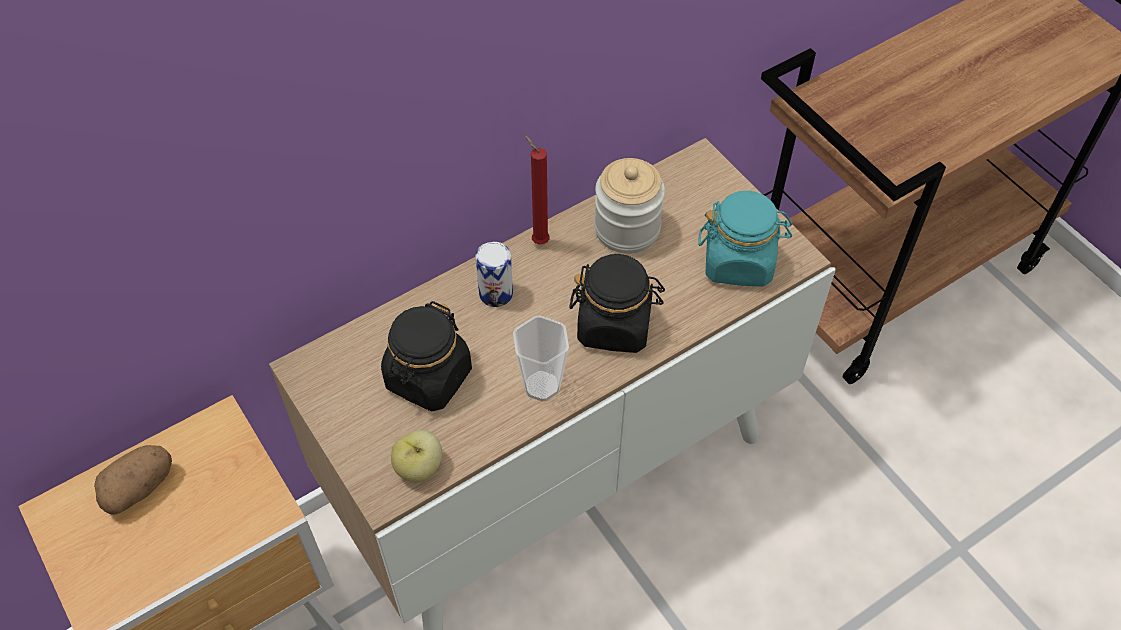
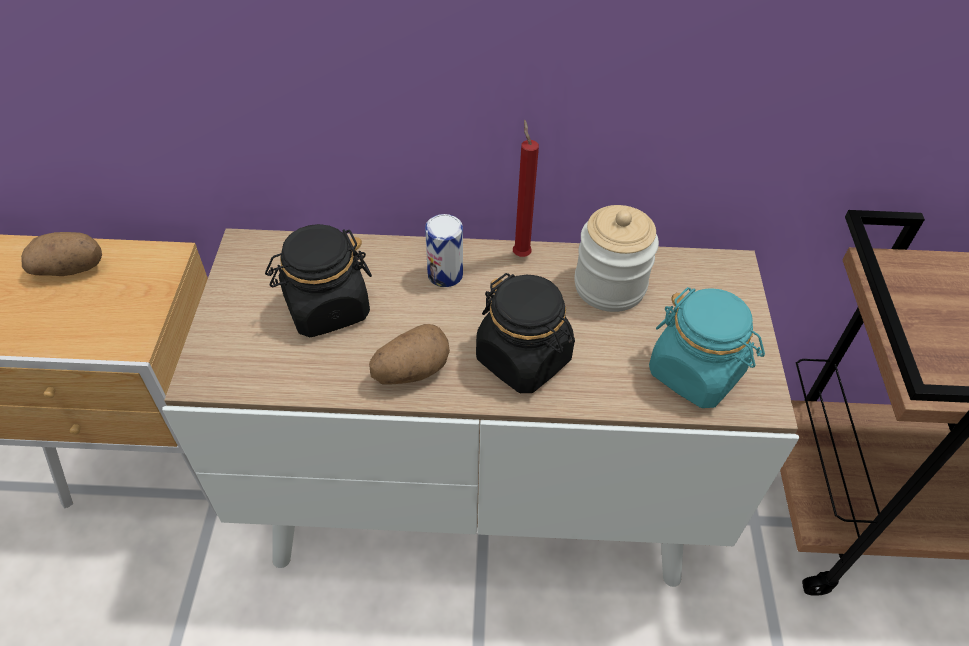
camera: 35 degrees right, 5 degrees down
(419, 468) = (248, 374): apple -> none
(542, 386) = (411, 371): cup -> potato

